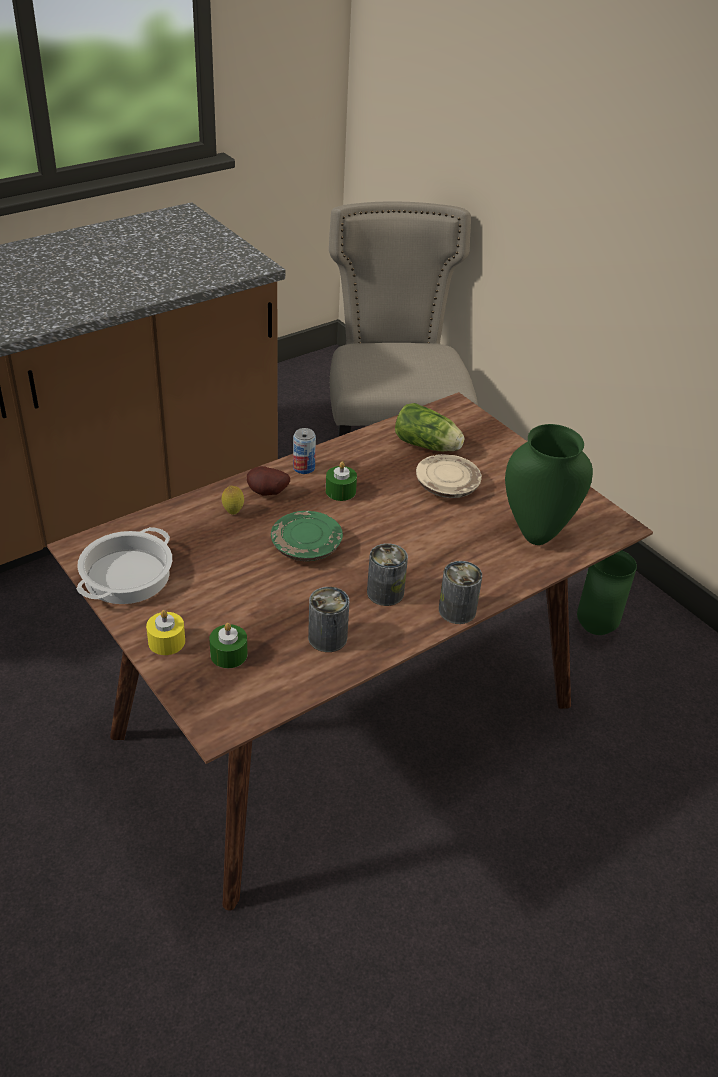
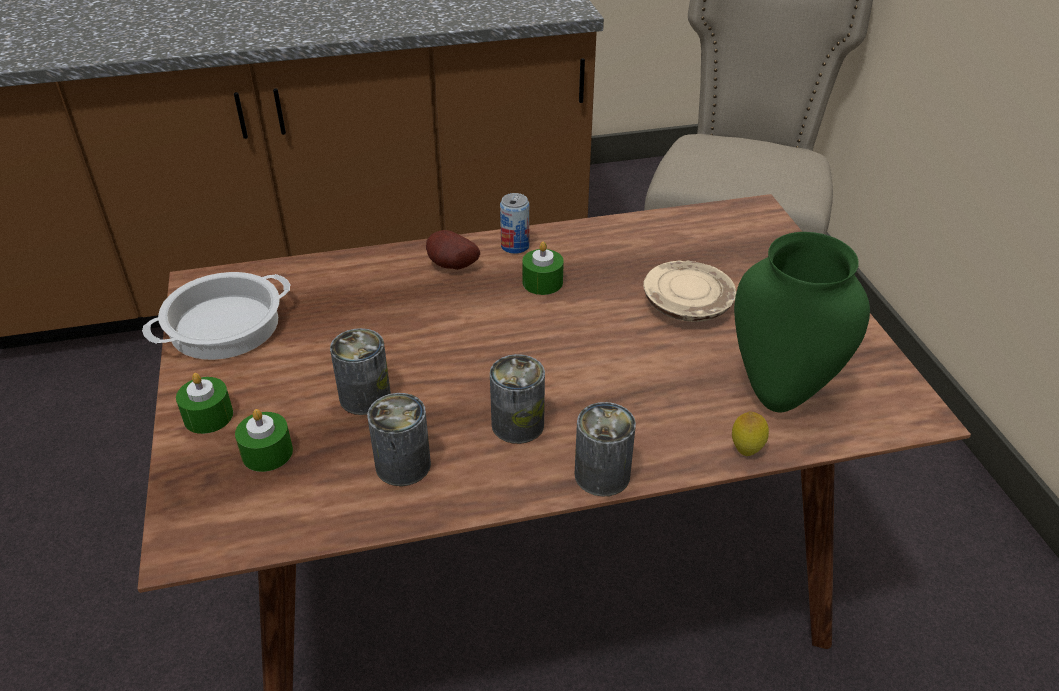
camera: 25 degrees right, 0 degrees up
(166, 641) = (208, 416): yellow candle -> green candle
(233, 511) = (396, 279): lemon -> lemon (746, 450)
(270, 600) = (365, 397): none -> can
(306, 546) = (455, 340): green plate -> none
(428, 446) = (691, 250): lettuce -> none
(596, 628) = (911, 551): green vase -> none

